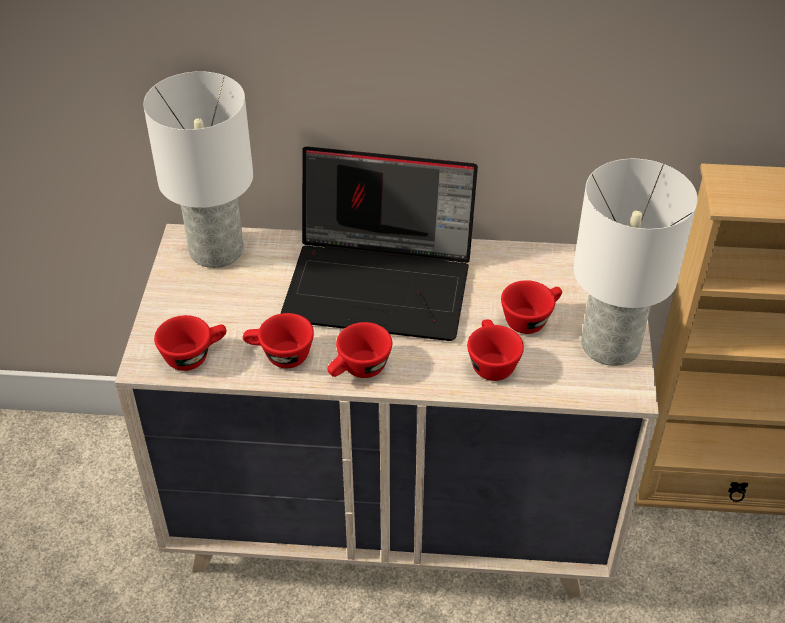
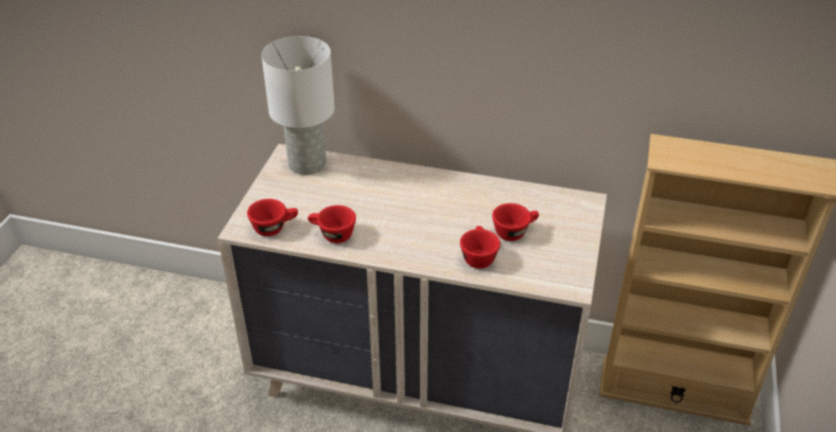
camera: 10 degrees right, 5 degrees down
(358, 370) = (384, 250): red cup -> none
(382, 283) = (415, 197): laptop -> none
(610, 343) = (567, 254): white table lamp -> none

